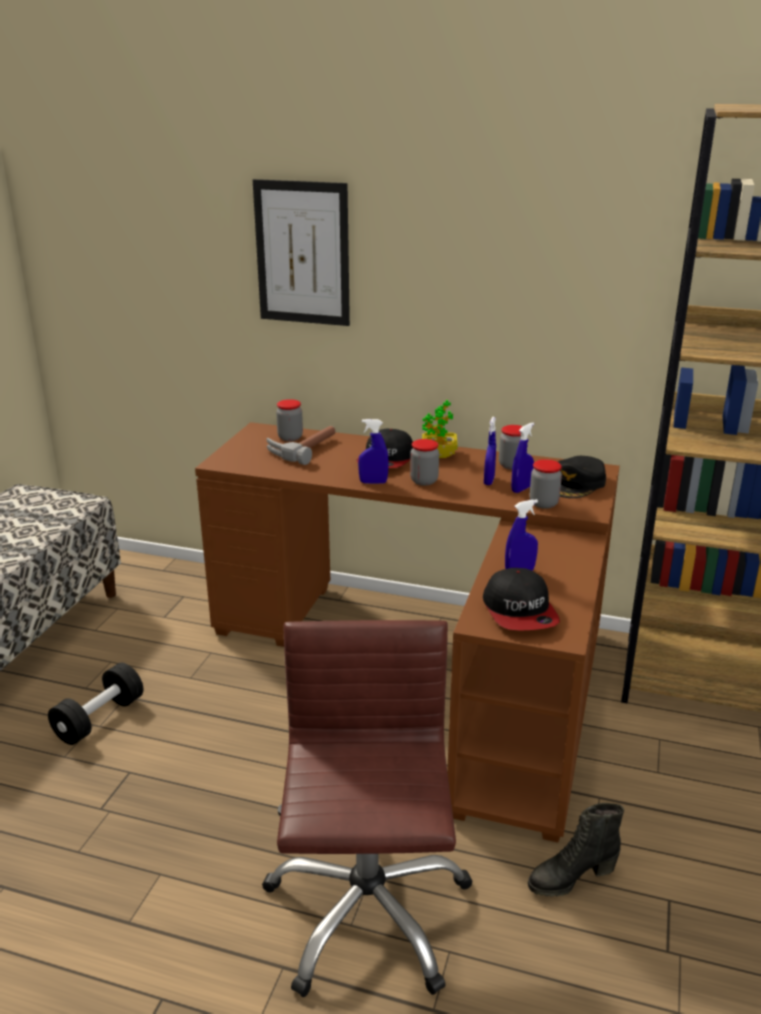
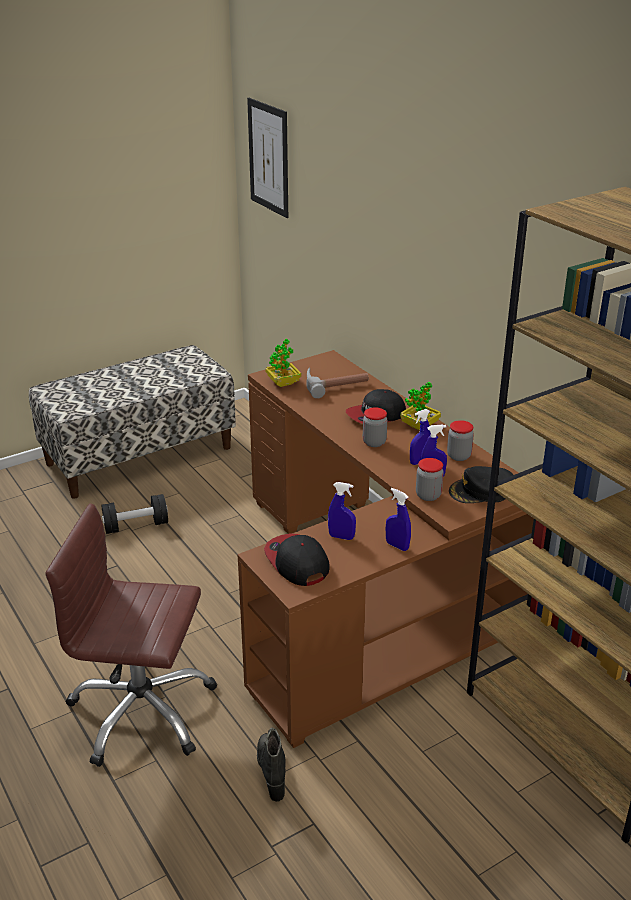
camera: 40 degrees right, 5 degrees up
(248, 463) = (283, 383): none -> potted plant
(290, 437) = (340, 372): jar -> none
(302, 253) = (371, 227): picture -> picture (268, 157)
(366, 911) = (142, 712): brown office chair -> brown office chair turned 120 degrees counterclockwise
(373, 482) = (338, 429): blue spray bottle -> blue spray bottle (397, 546)
(520, 611) = (296, 562): cap -> cap turned 120 degrees clockwise
(571, 877) = (273, 771): black boot -> black boot turned 60 degrees clockwise

